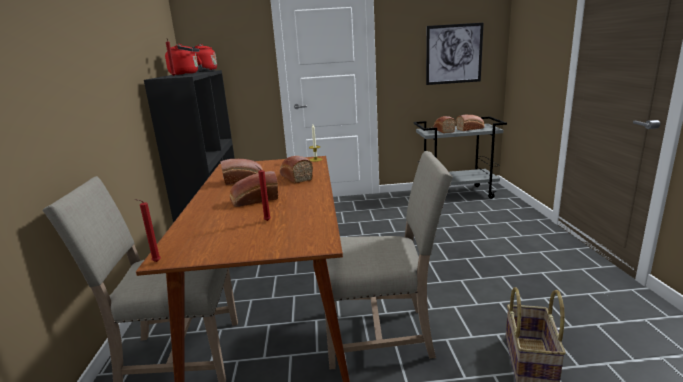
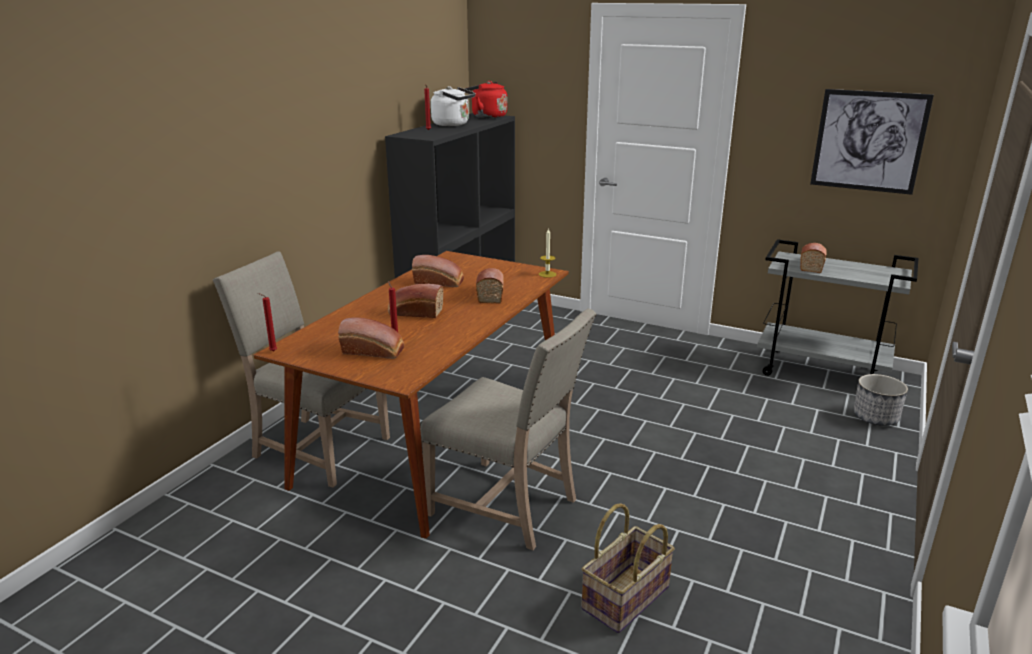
camera: 30 degrees right, 5 degrees up
(186, 74) = (453, 124): red kettle -> white kettle
(470, 129) = (859, 273): bread -> bread (374, 351)
(507, 207) = (875, 417): none -> planter

